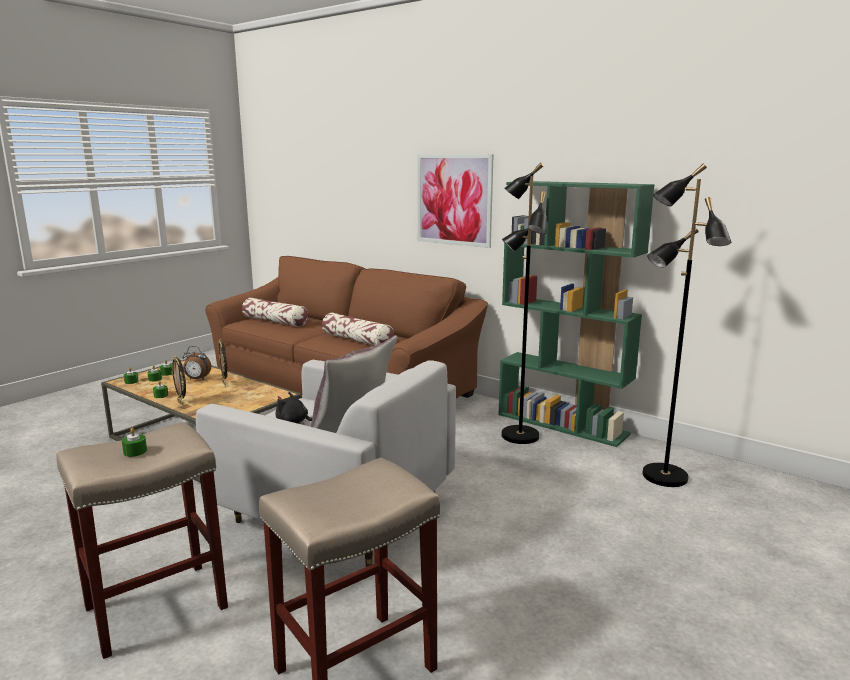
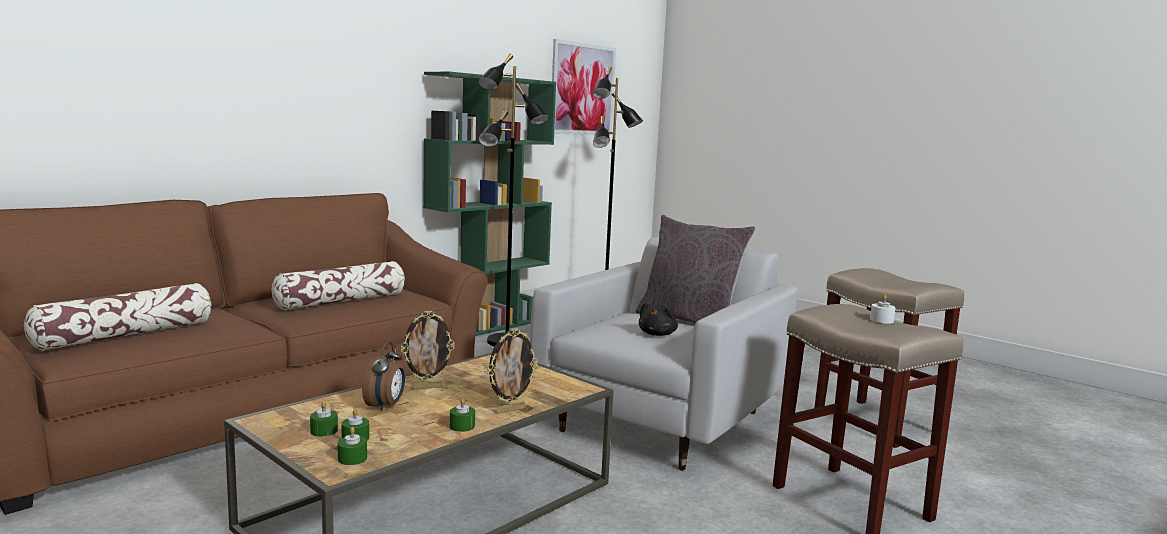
camera: 85 degrees left, 5 degrees down
(135, 452) = (881, 320): green candle -> white candle
(454, 200) = (332, 91): picture -> picture (583, 89)

